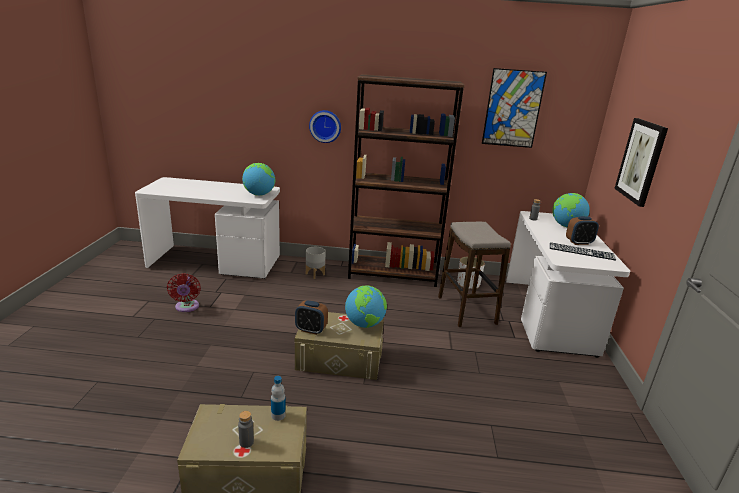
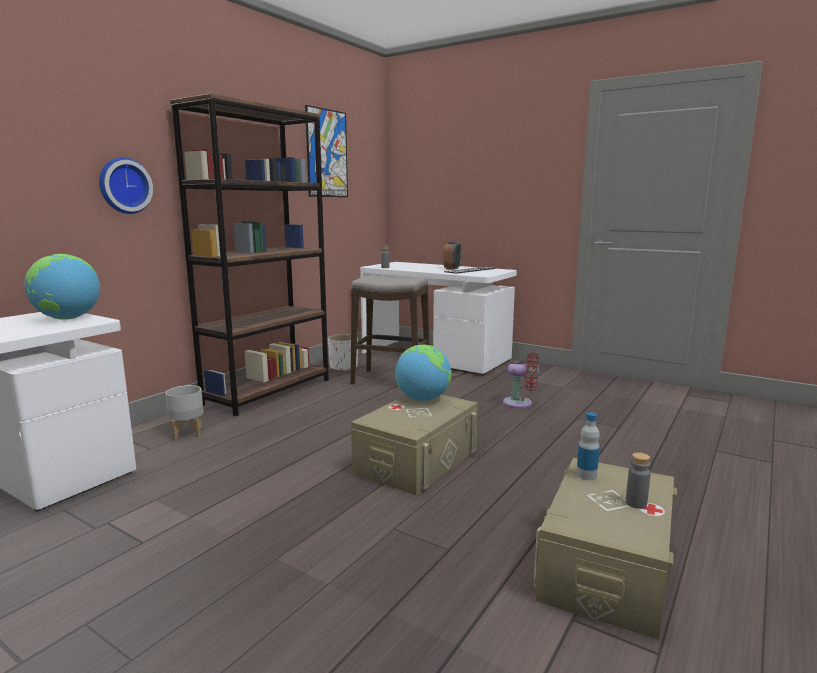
camera: 60 degrees left, 10 degrees down
(187, 307) = (104, 571): red fan -> red fan (521, 403)
(311, 330) = (407, 427): alarm clock -> none
(566, 226) = (414, 265): globe -> none
(641, 161) = (474, 181): picture -> none

